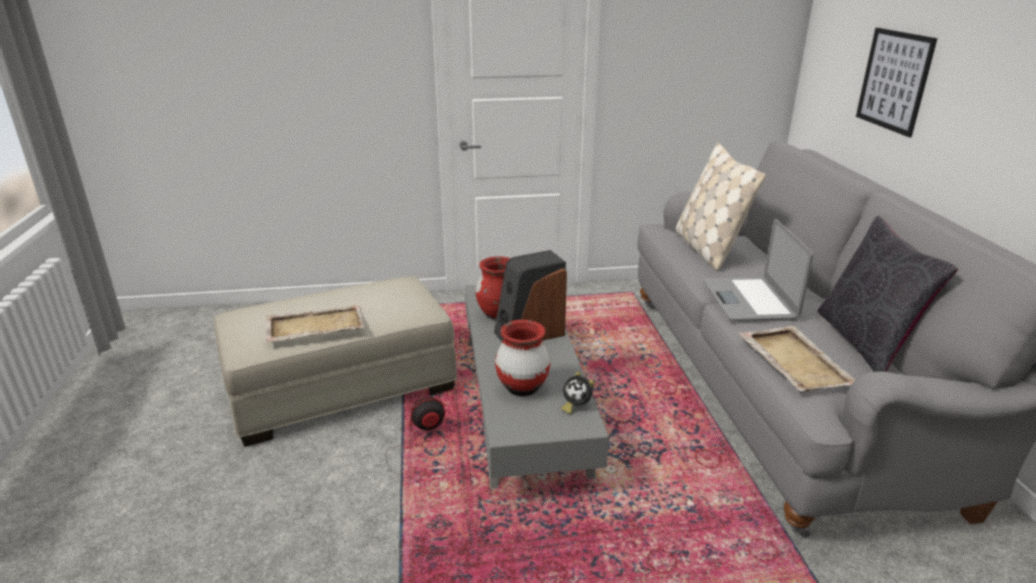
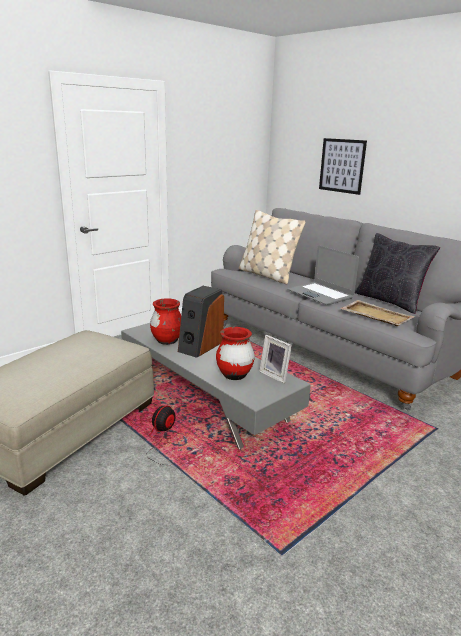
camera: 35 degrees left, 5 degrees down
(314, 326) = (56, 376): beige tray -> none
(576, 406) = (275, 375): alarm clock -> picture frame

